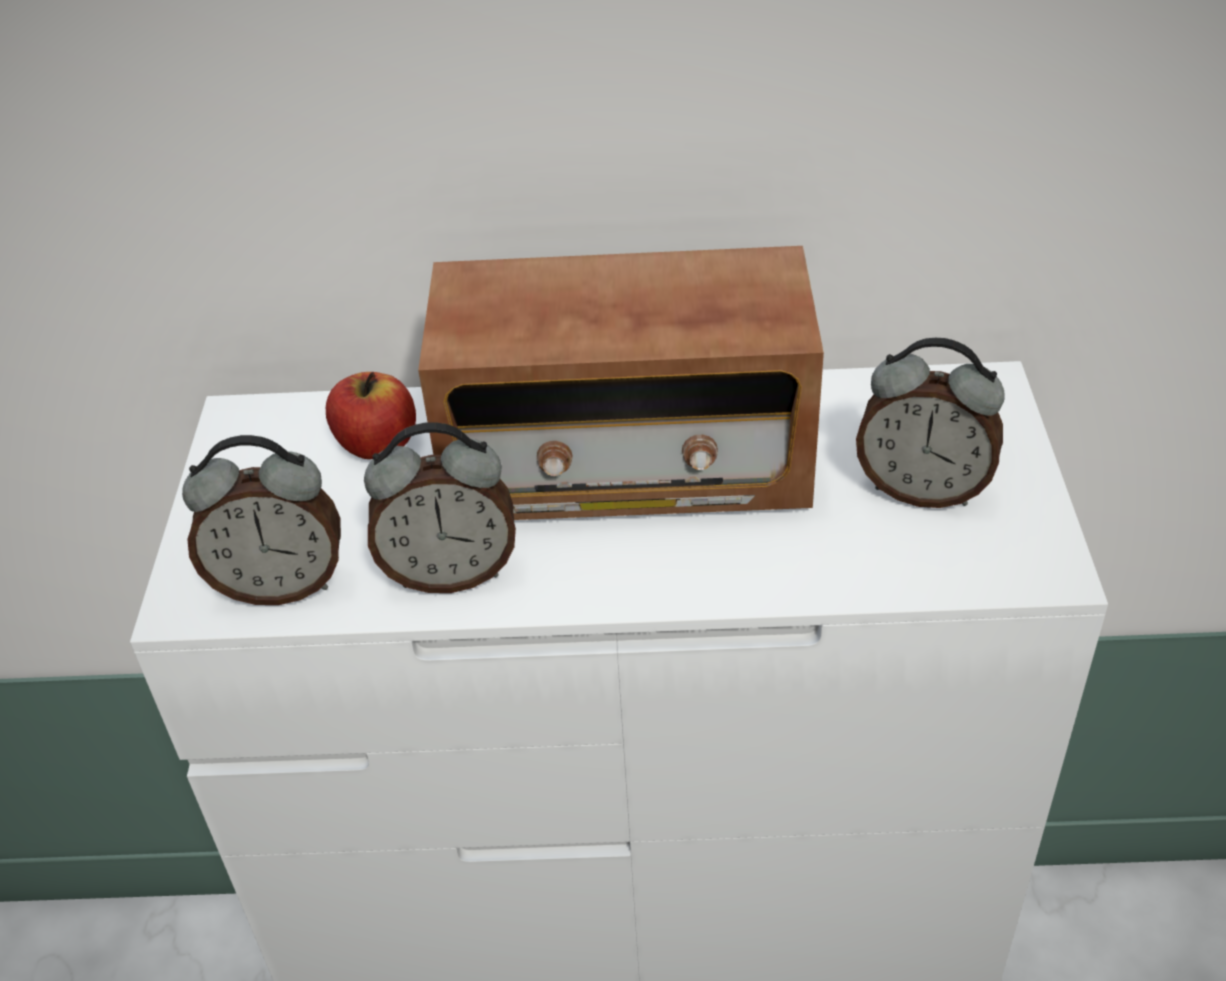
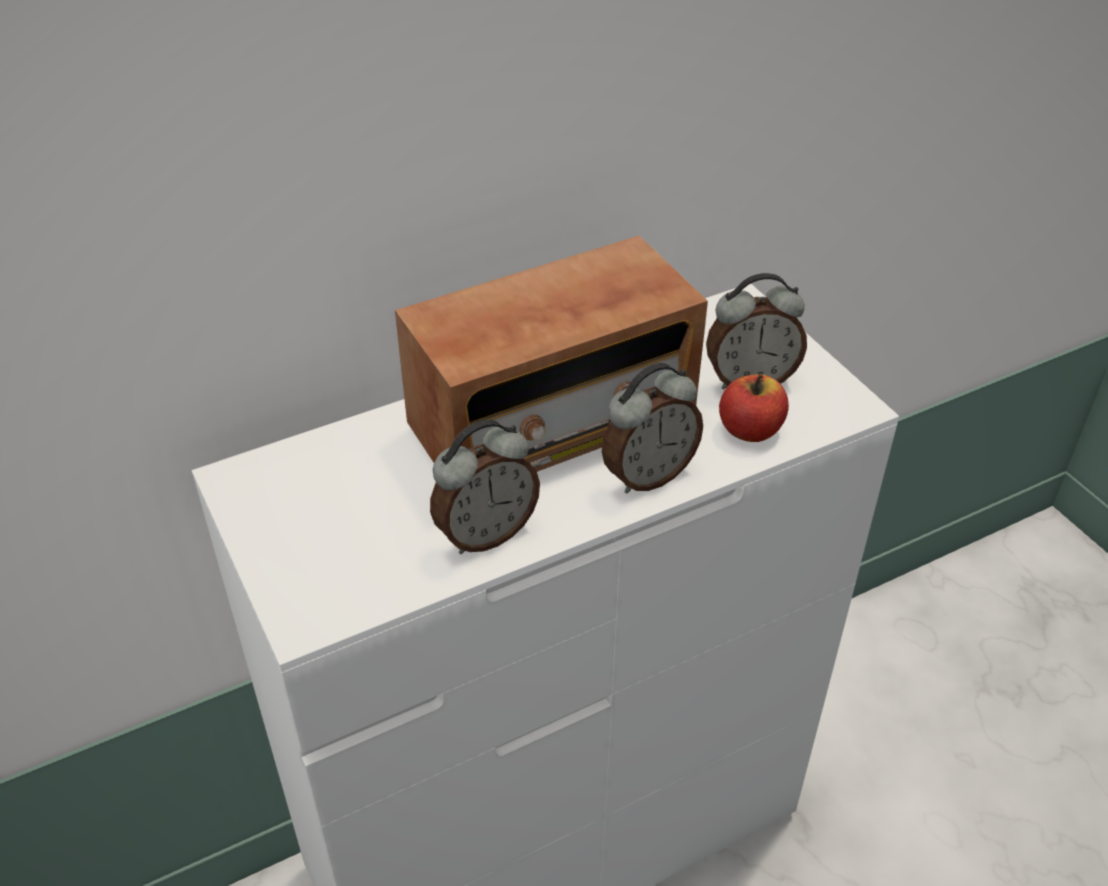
camera: 30 degrees left, 0 degrees up
(281, 585) = (367, 584): alarm clock -> alarm clock (647, 475)
(377, 444) = (360, 463): apple -> apple (750, 430)

